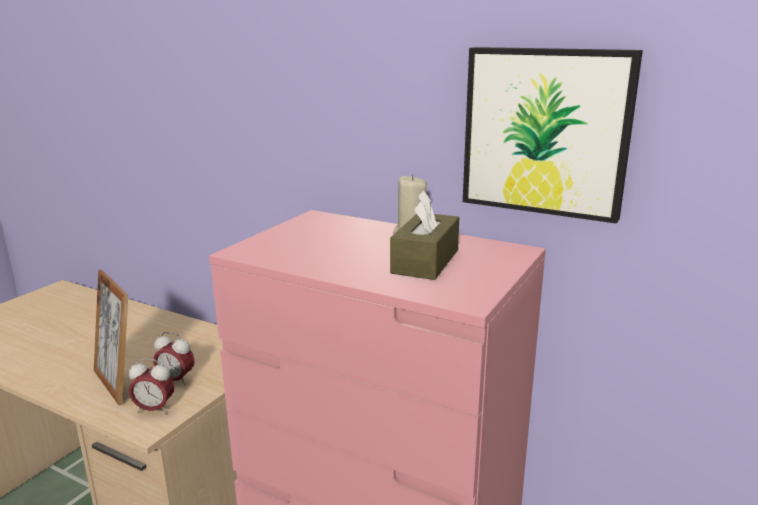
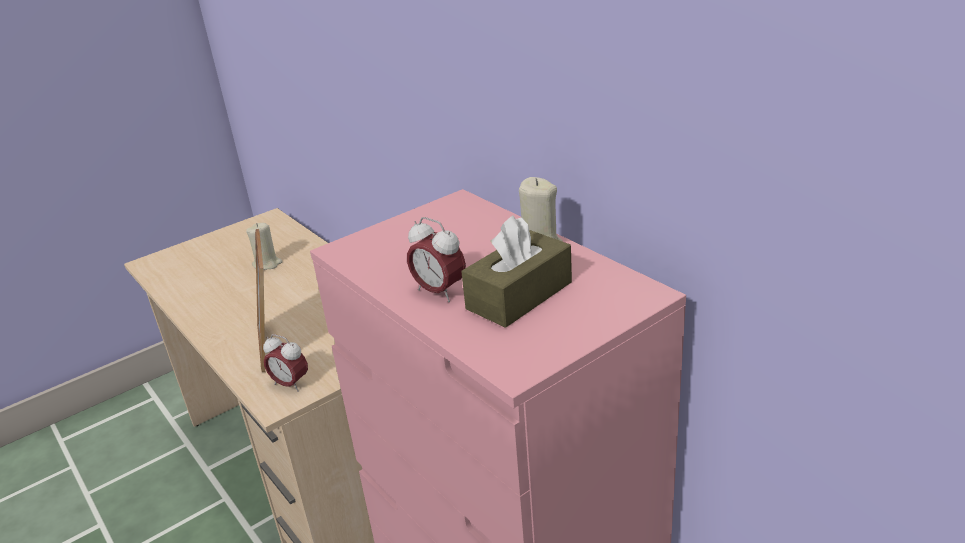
camera: 25 degrees right, 10 degrees up
(76, 322) = (267, 264): none -> beige candle
(176, 380) = (324, 353): alarm clock -> alarm clock (439, 292)
(546, 131) = (693, 147): picture -> none

